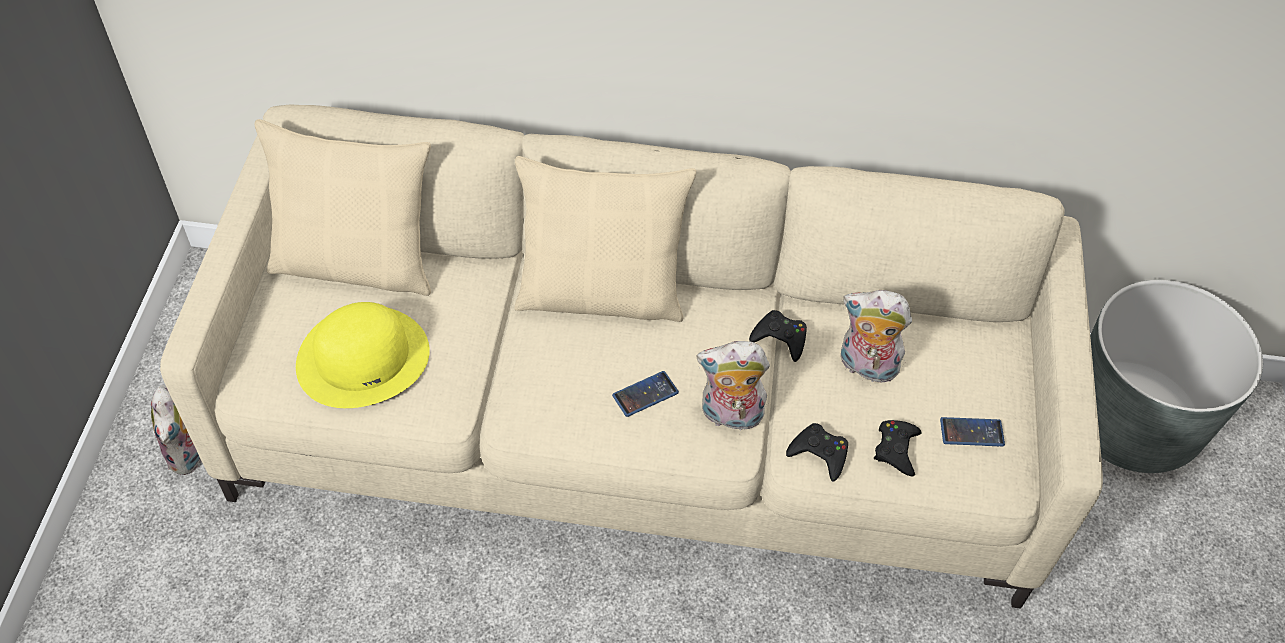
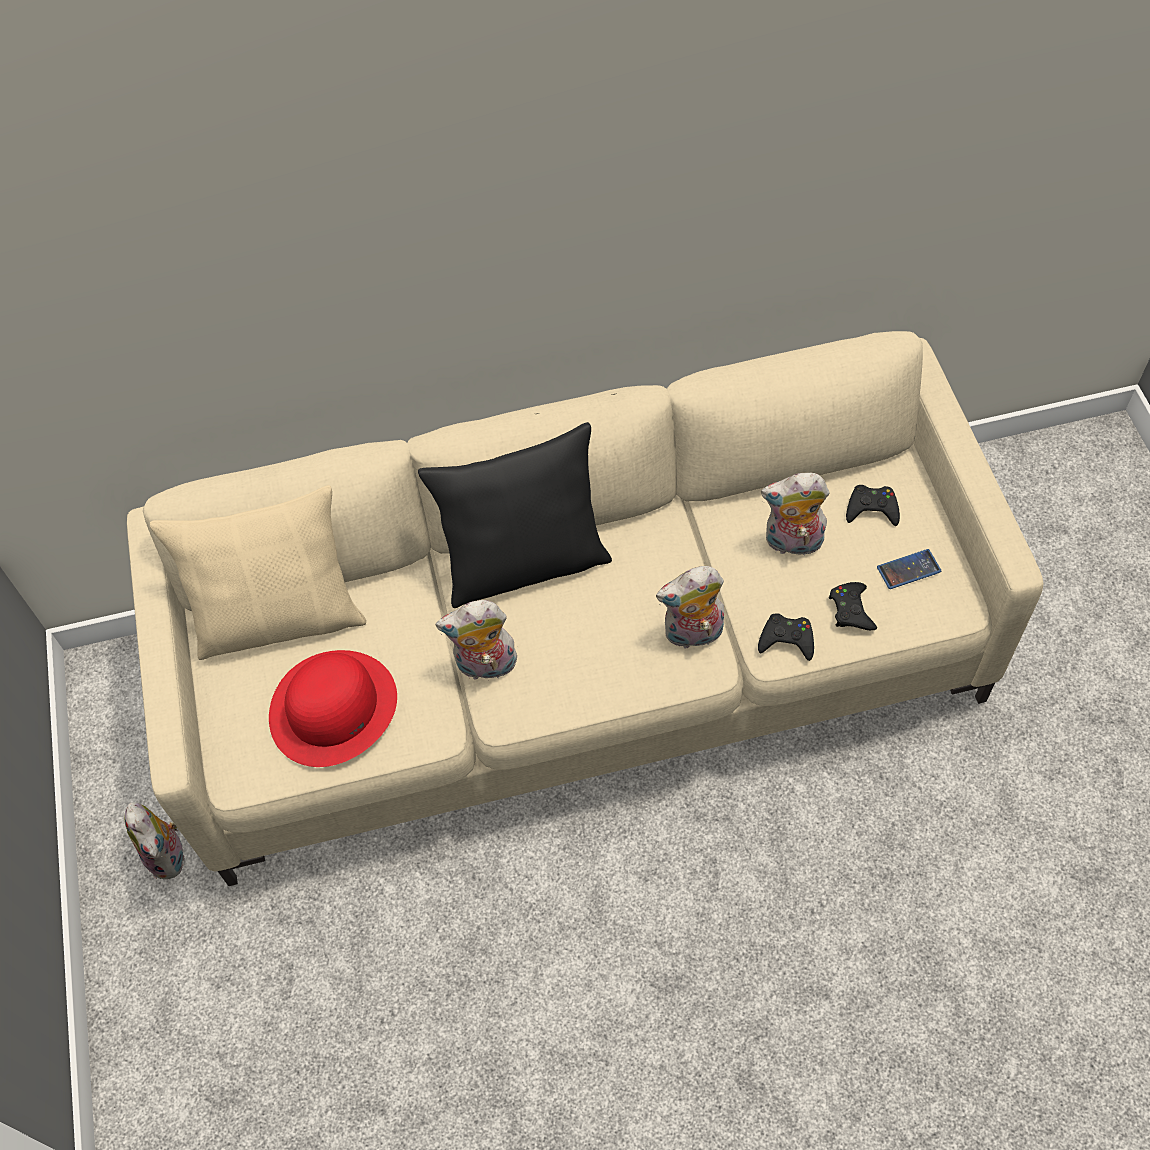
camera: 15 degrees left, 5 degrees up
(363, 357) = (333, 707): yellow hat -> red hat
(519, 373) = (485, 666): none -> plush toy
(601, 293) = (525, 562): beige pillow -> black pillow
(645, 394) = (610, 643): phone -> none
(780, 338) = (705, 544): black game controller -> black game controller (872, 509)
(1130, 421) = (1012, 494): grey planter -> none

